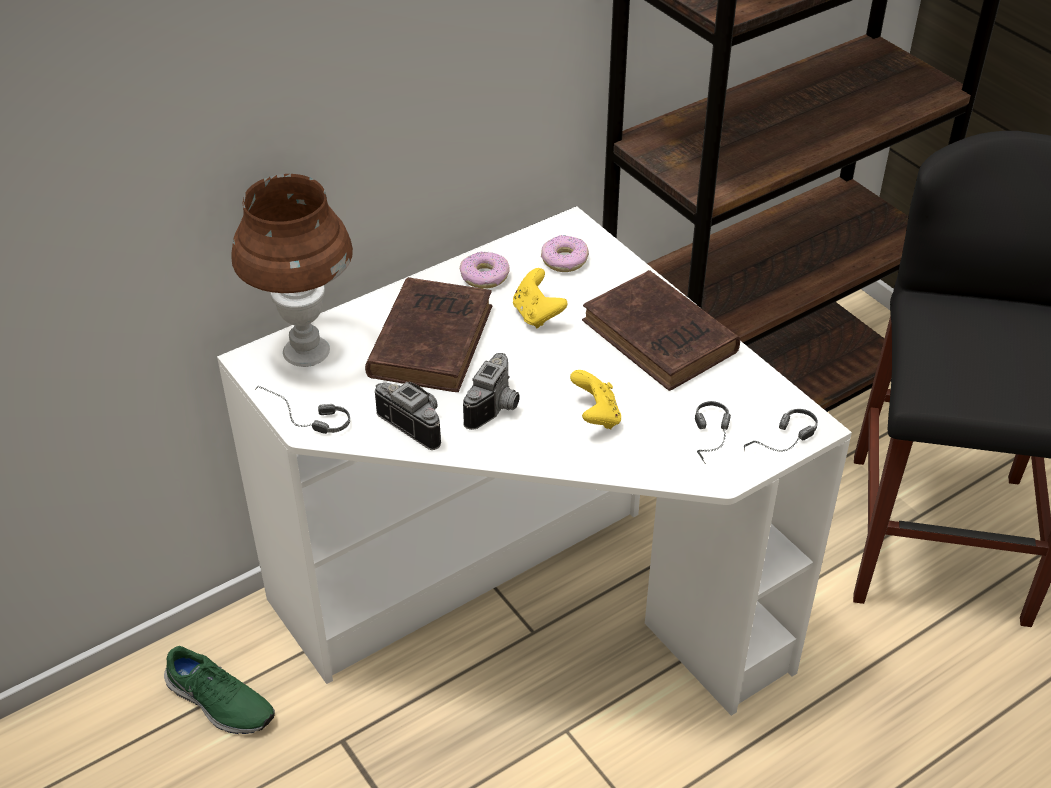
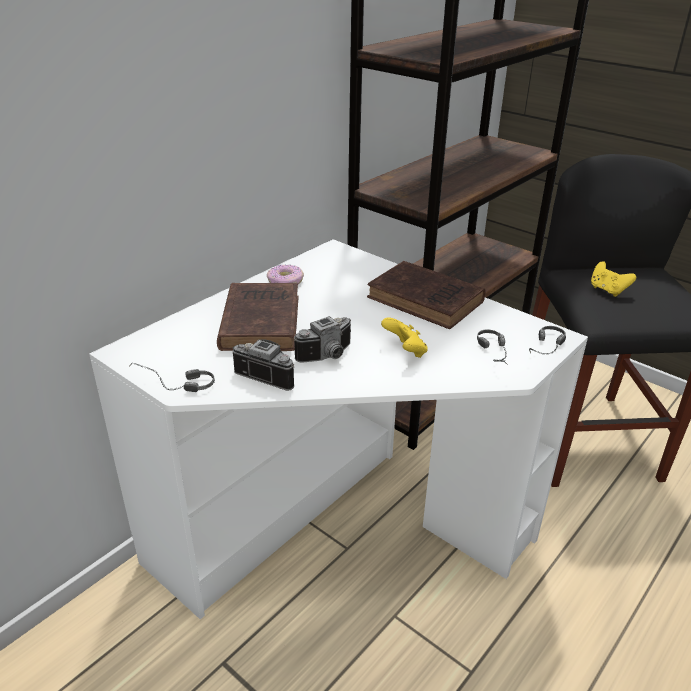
camera: 15 degrees left, 10 degrees down
(219, 703) = (113, 654): green shoe -> none
(306, 353) = (164, 341): brown table lamp -> none
(497, 408) = (328, 356): camera -> camera turned 45 degrees clockwise
(537, 315) = (333, 298): yellow game controller -> yellow game controller (607, 290)
(564, 260) = (338, 266): donut -> none

